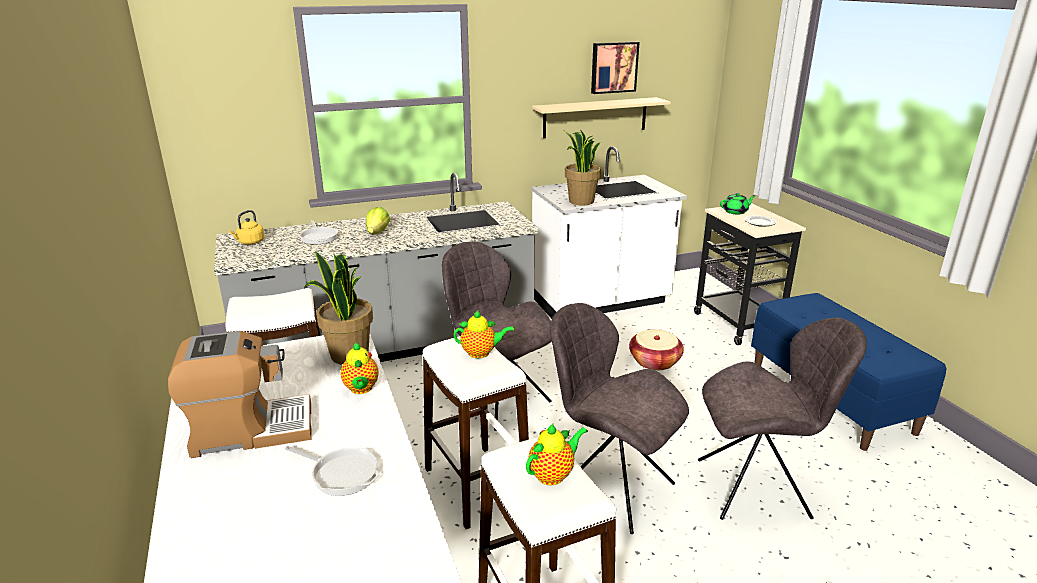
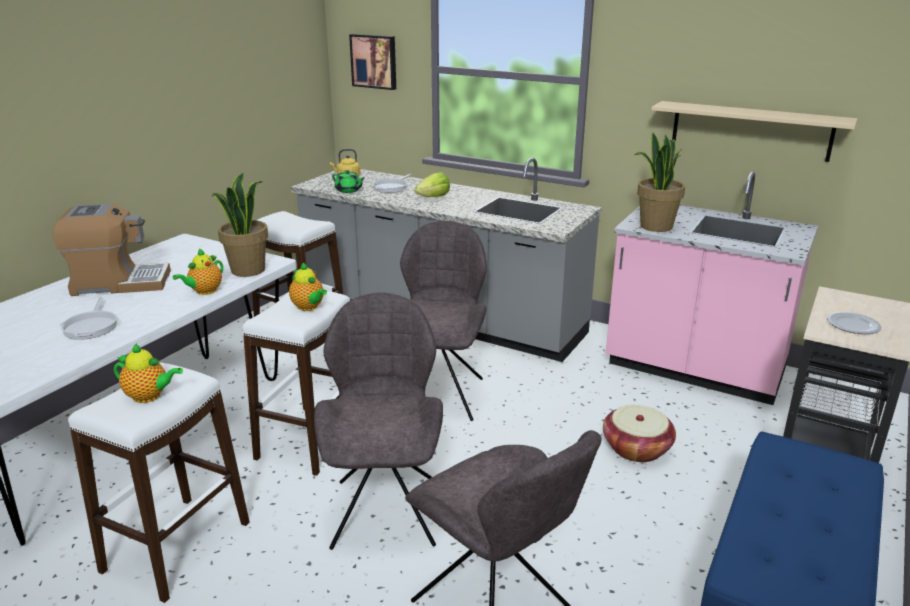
camera: 50 degrees right, 0 degrees up
(250, 430) = (119, 283): coffee machine -> coffee machine turned 45 degrees counterclockwise
(601, 302) = (694, 370): white counter -> pink counter
(613, 67) = (787, 66): picture -> picture (374, 61)
(735, 212) = (854, 303): green teapot -> green teapot (348, 190)

